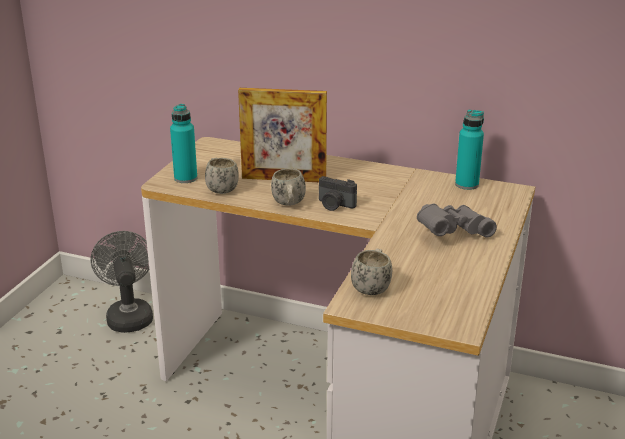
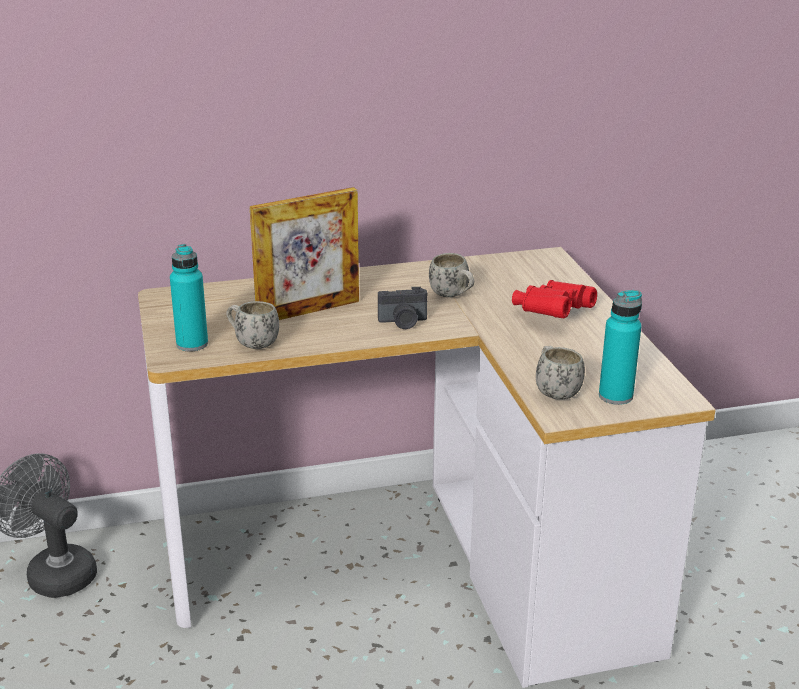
camera: 35 degrees left, 0 degrees up
(289, 205) = (355, 337): white mug -> white mug (453, 296)
(451, 233) = (551, 314): grey binoculars -> red binoculars
(466, 184) = (500, 262): turquoise bottle -> turquoise bottle (615, 396)

